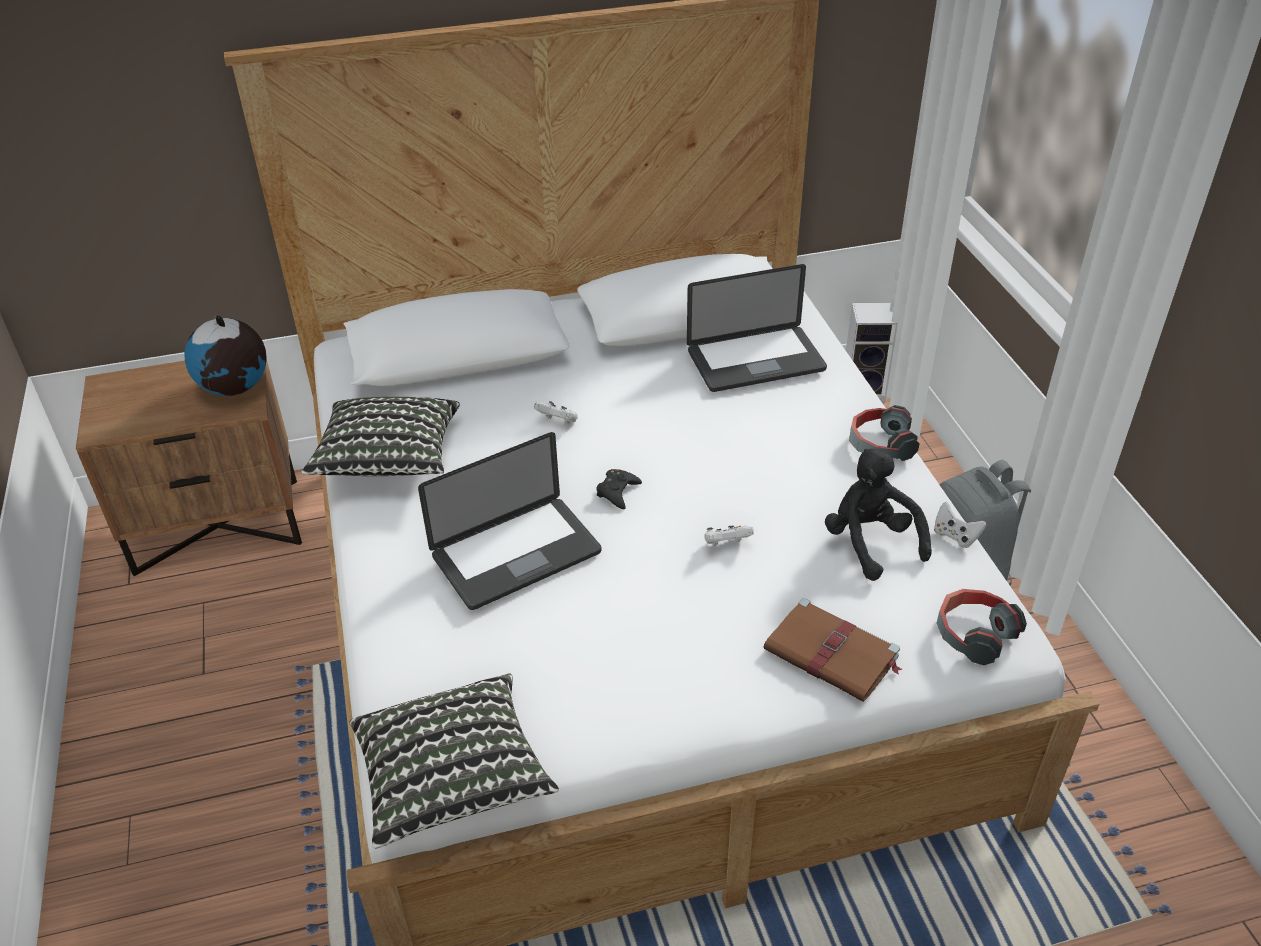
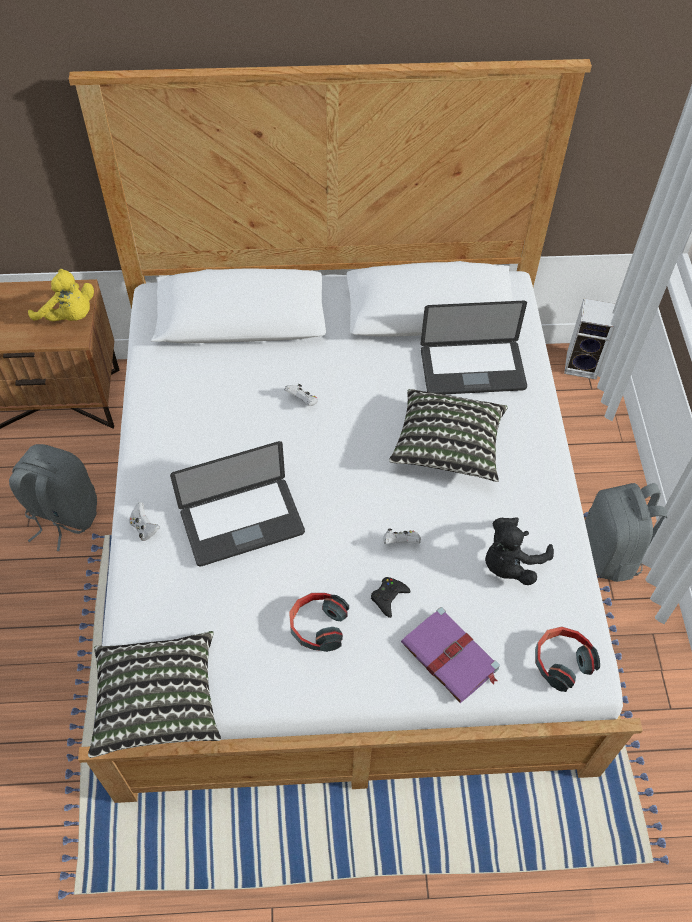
camera: 10 degrees right, 15 degrees up
(235, 388) = (69, 316): globe -> yellow plush toy
(249, 652) = (62, 515): none -> grey backpack
(389, 460) = (168, 413): pillow -> pillow (447, 447)
(617, 492) = (331, 478): black game controller -> black game controller (388, 597)
(833, 654) = (451, 657): brown book -> purple book
(870, 542) = (510, 563): black plush toy -> black plush toy turned 120 degrees counterclockwise
(880, 444) = (547, 471): headphones -> headphones (317, 626)
(955, 536) = (577, 569): white game controller -> white game controller (144, 528)

